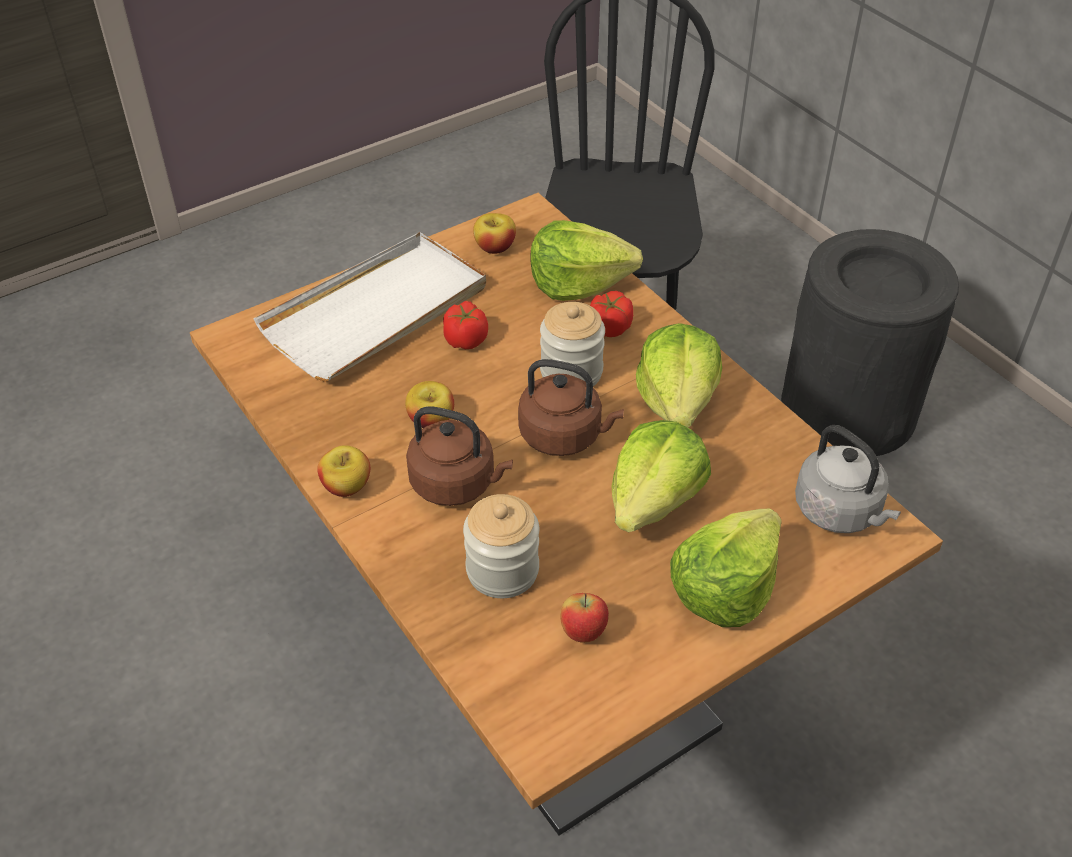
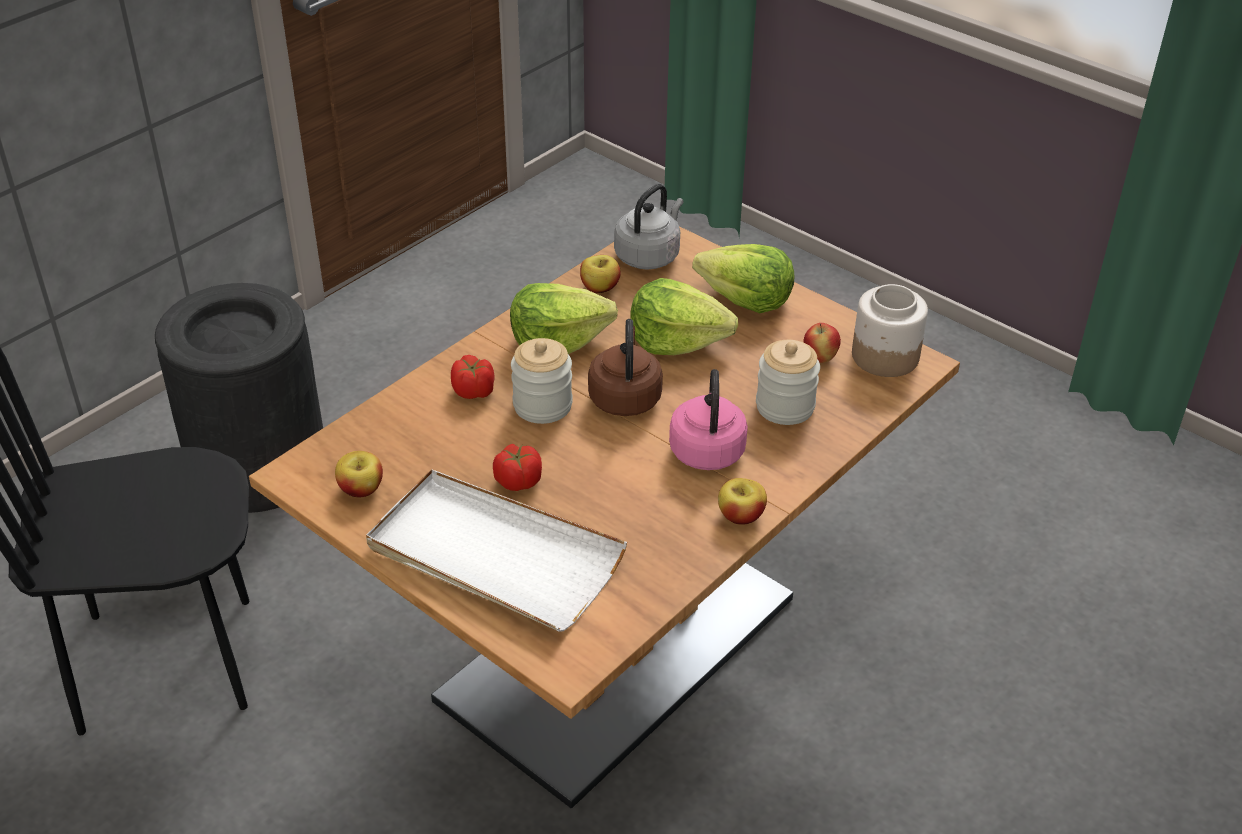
camera: 105 degrees left, 5 degrees down
(431, 420) = (637, 481): apple -> apple (599, 288)
(457, 483) = (707, 449): brown kettle -> pink kettle
(569, 708) = (884, 356): none -> jar
(578, 283) = (409, 420): lettuce -> none

